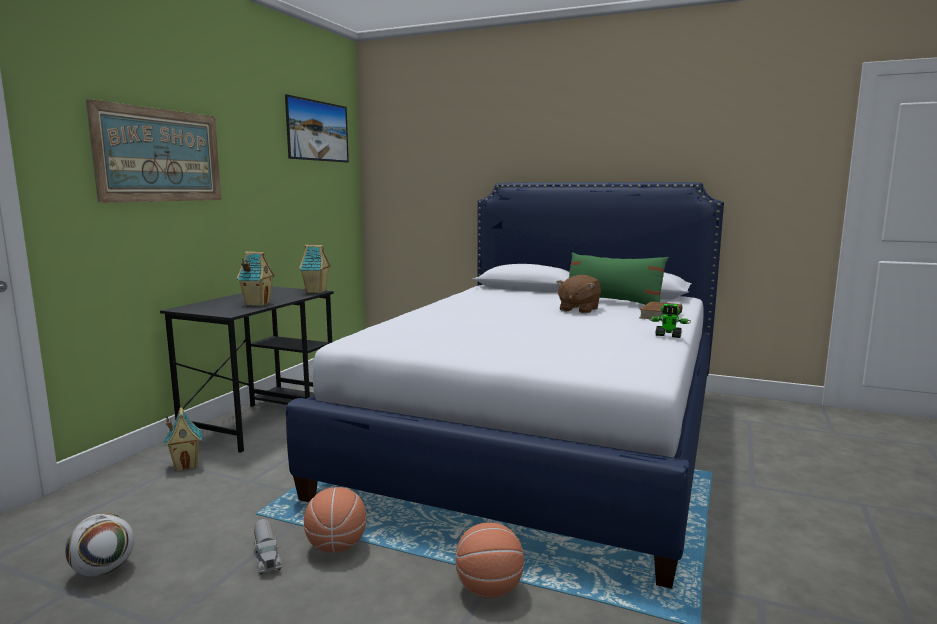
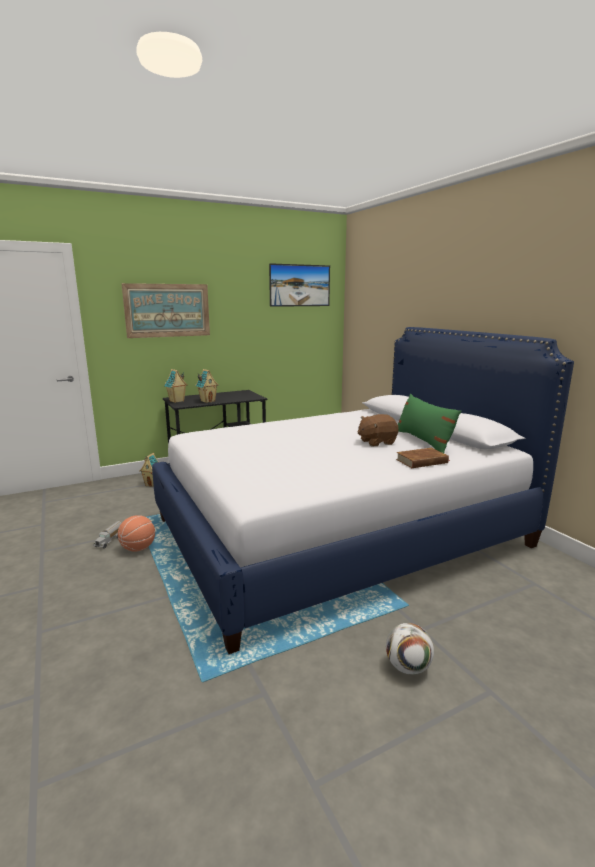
camera: 40 degrees right, 5 degrees up
(104, 571) = (61, 521): football -> football (408, 667)
(316, 291) = (257, 397): toy house -> toy house (177, 401)
(488, 589) = (154, 601): basketball -> none
(668, 336) = (365, 479): toy robot -> none

